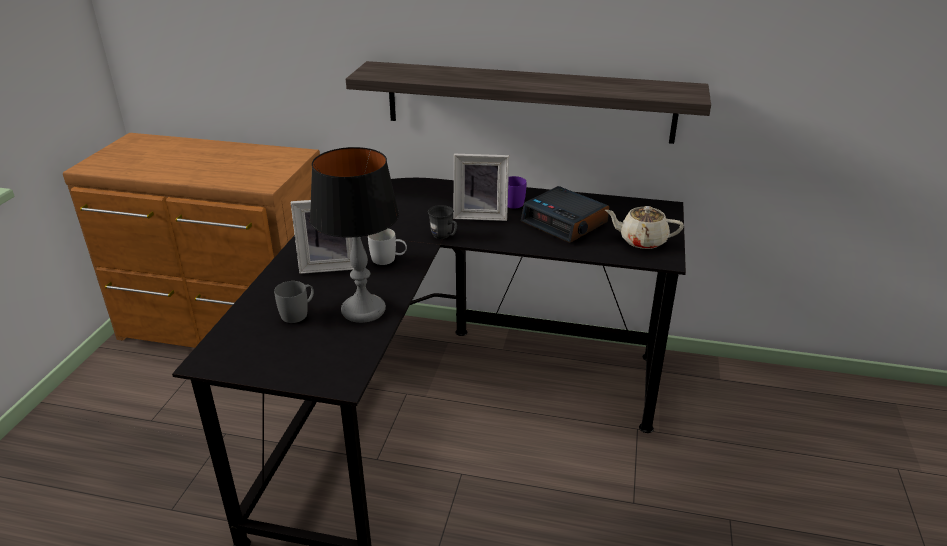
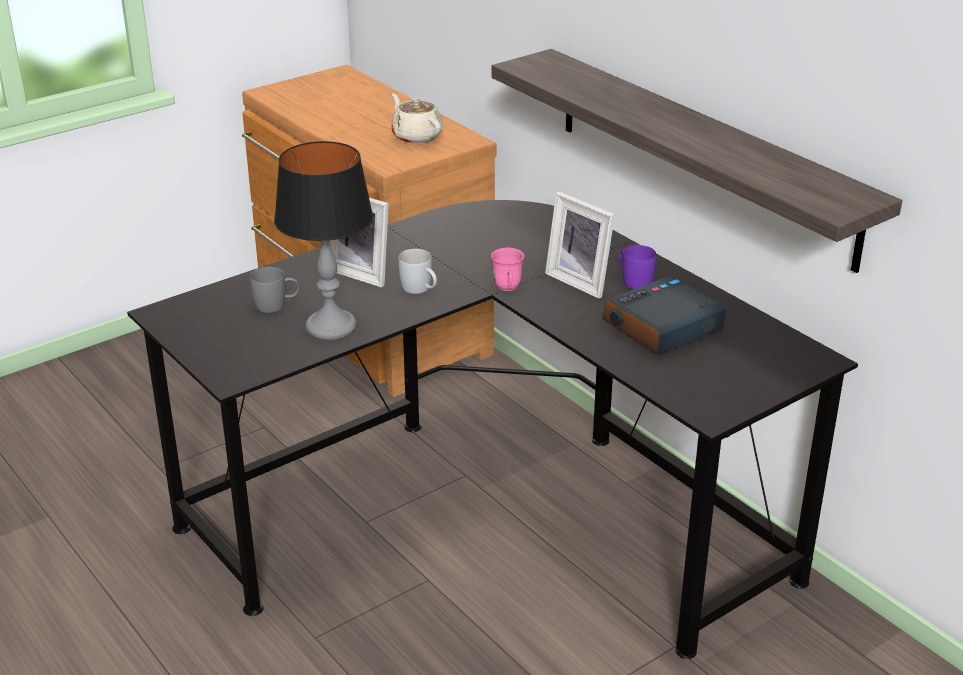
camera: 40 degrees right, 0 degrees up
(444, 236) = (508, 289): grey mug -> pink mug
(565, 223) = (662, 327): alarm clock -> alarm clock turned 60 degrees clockwise
(641, 240) = (718, 383): beige teapot -> beige teapot (416, 136)

